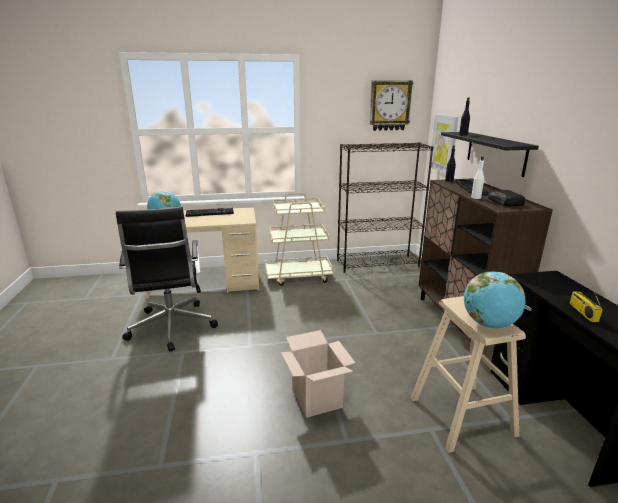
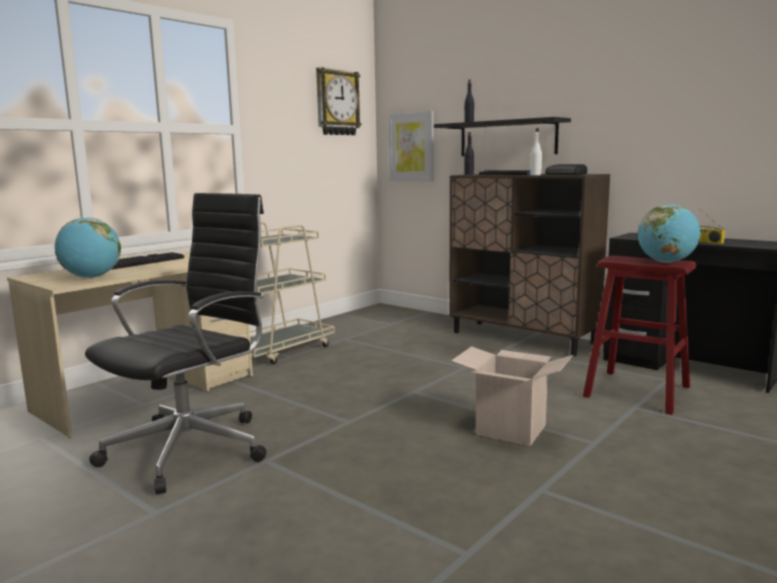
camera: 40 degrees left, 10 degrees down
(172, 328) = (193, 448): black office chair -> black office chair turned 90 degrees counterclockwise
(378, 263) = (355, 318): black bookcase -> none
(461, 416) = (637, 391): beige stool -> red stool

